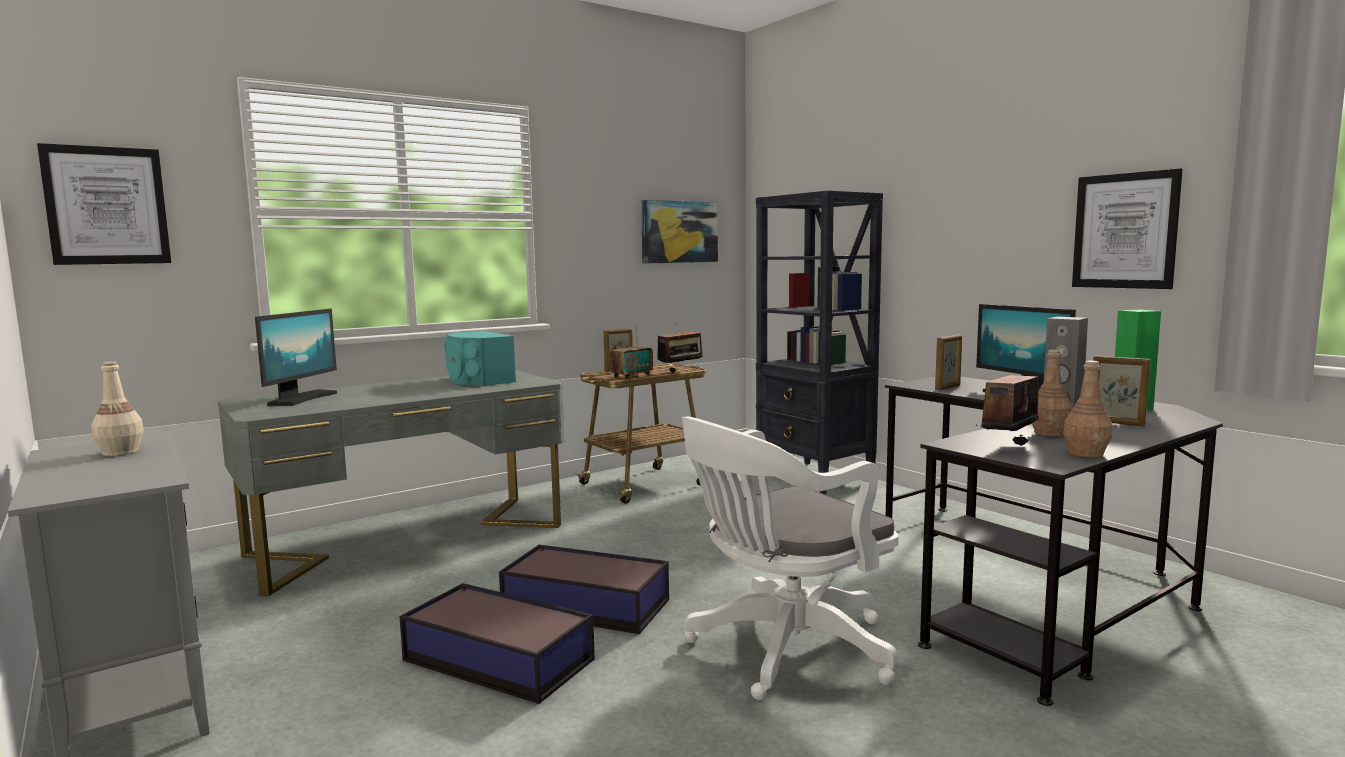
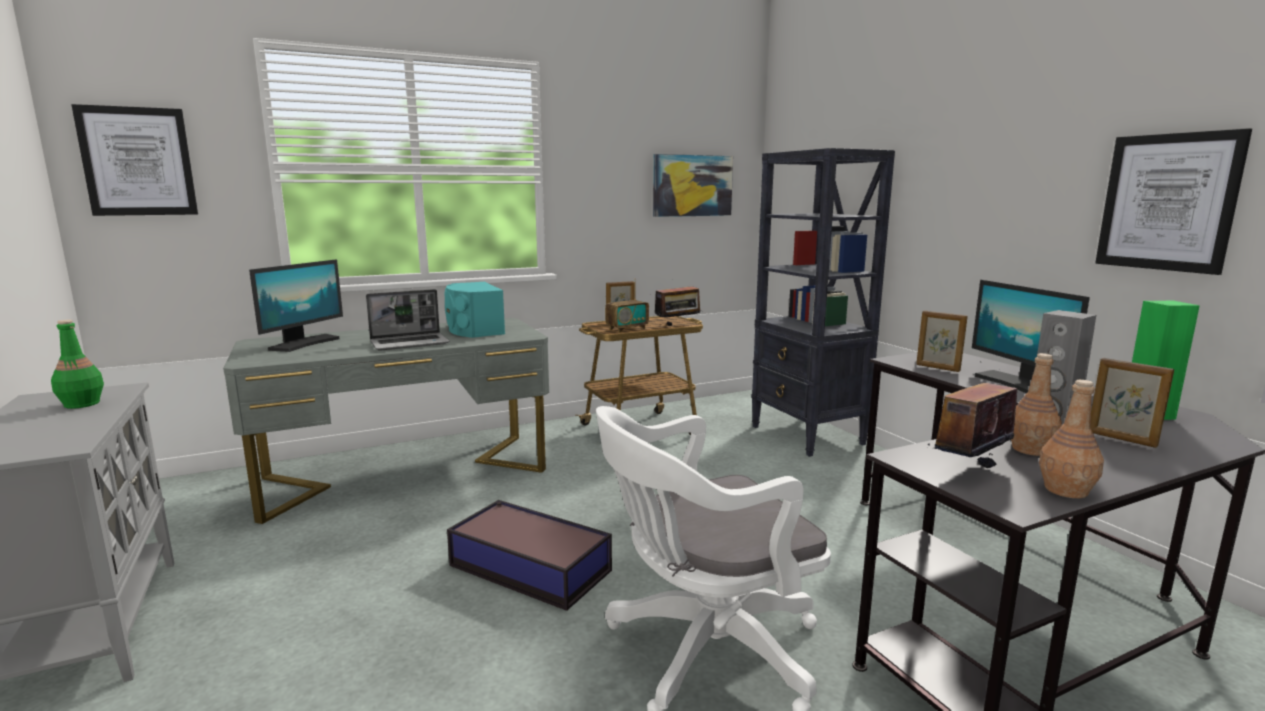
camera: 10 degrees right, 5 degrees up
(120, 452) = (81, 404): beige bottle -> green bottle
(421, 393) = (410, 343): none -> laptop
(497, 659) = (421, 624): storage box -> none
(948, 388) = (937, 368): picture frame -> picture frame turned 75 degrees clockwise

